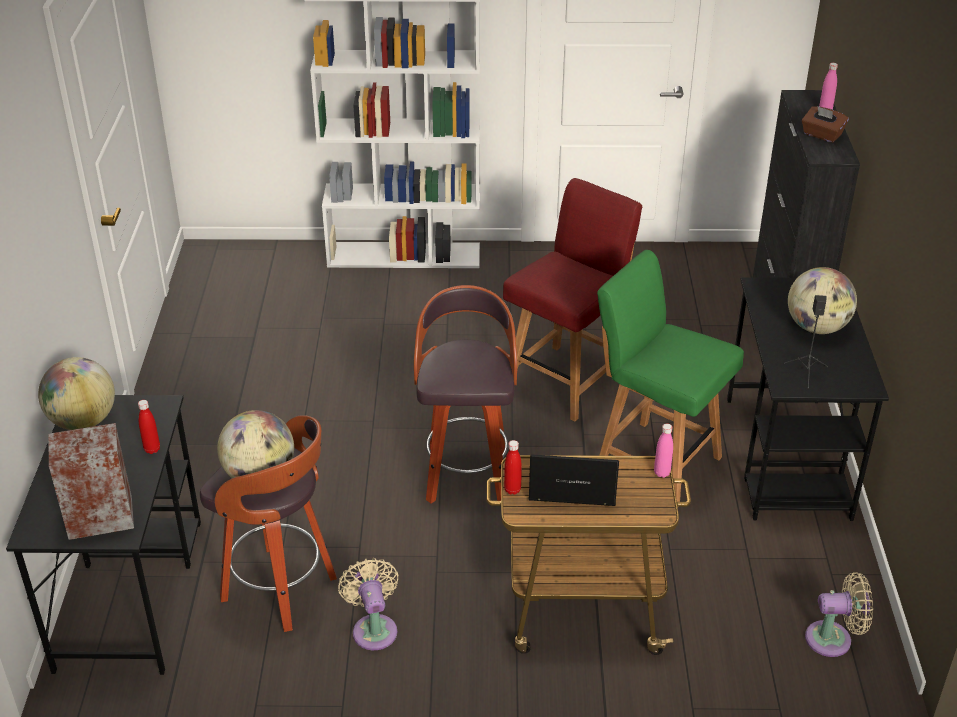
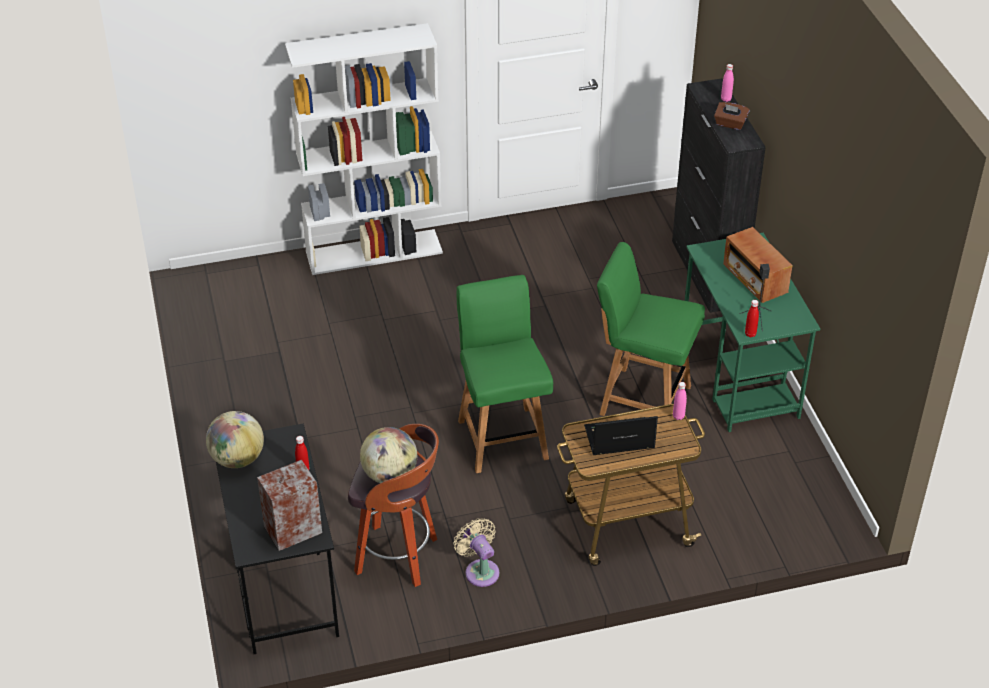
camera: 15 degrees left, 5 degrees up
(466, 474) = (502, 437): stool -> green chair
(512, 490) = (578, 450): red bottle -> red bottle (750, 334)
(567, 381) = (552, 343): red chair -> none
(787, 458) = (739, 377): black desk -> green desk
(817, 327) = (754, 279): globe -> radio
(833, 639) = (808, 510): beige fan -> none

